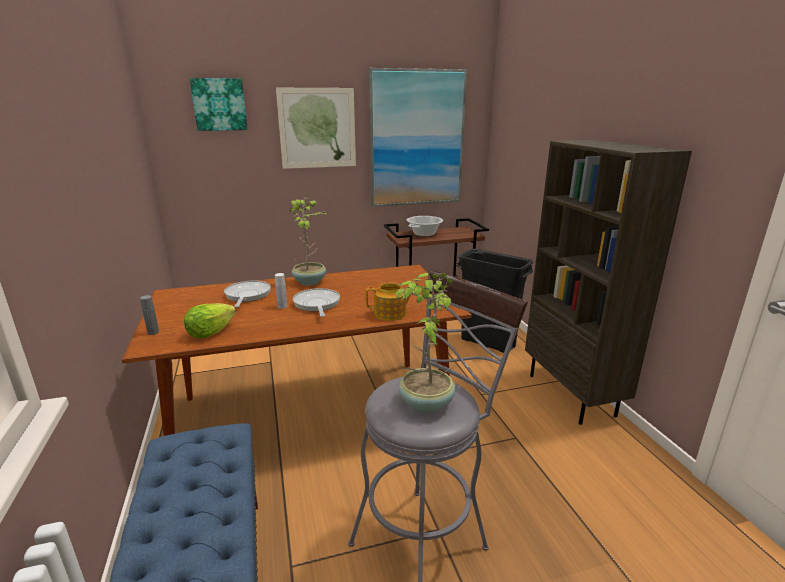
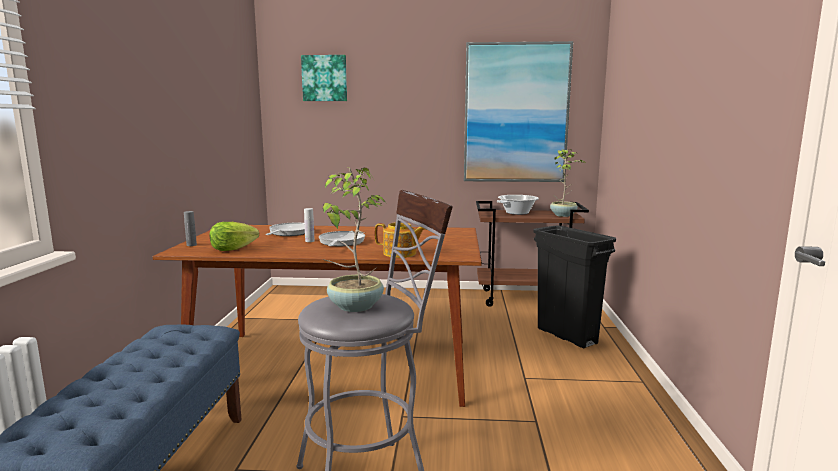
camera: 20 degrees right, 10 degrees down
(310, 281) = (354, 229): potted plant -> potted plant (563, 215)
(317, 128) = (412, 101): picture -> none
(572, 395) = (637, 397): brown bookcase -> none

